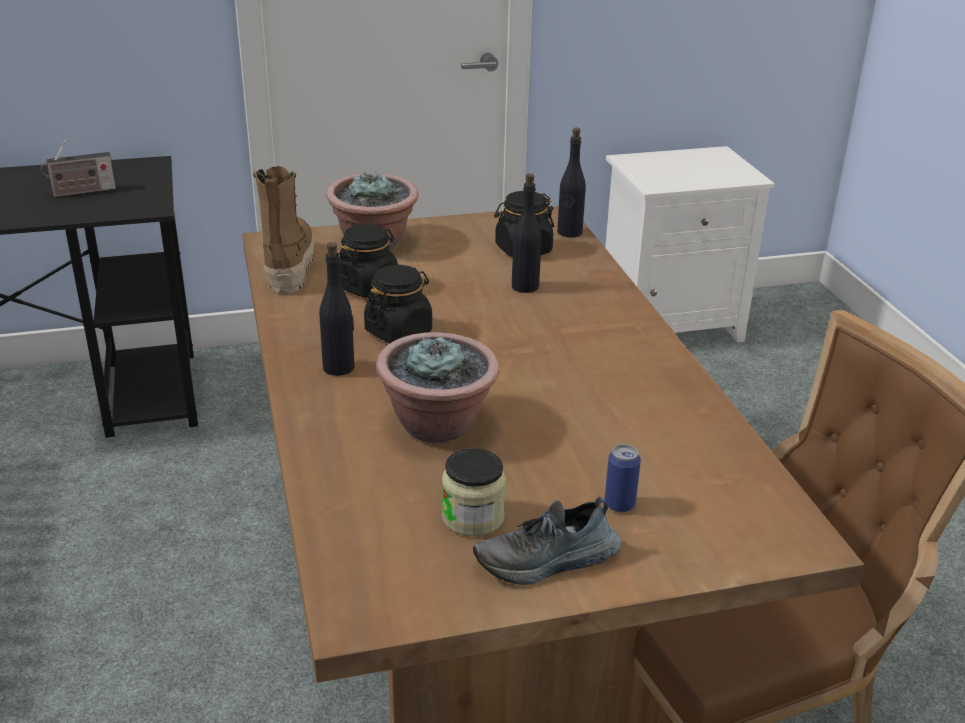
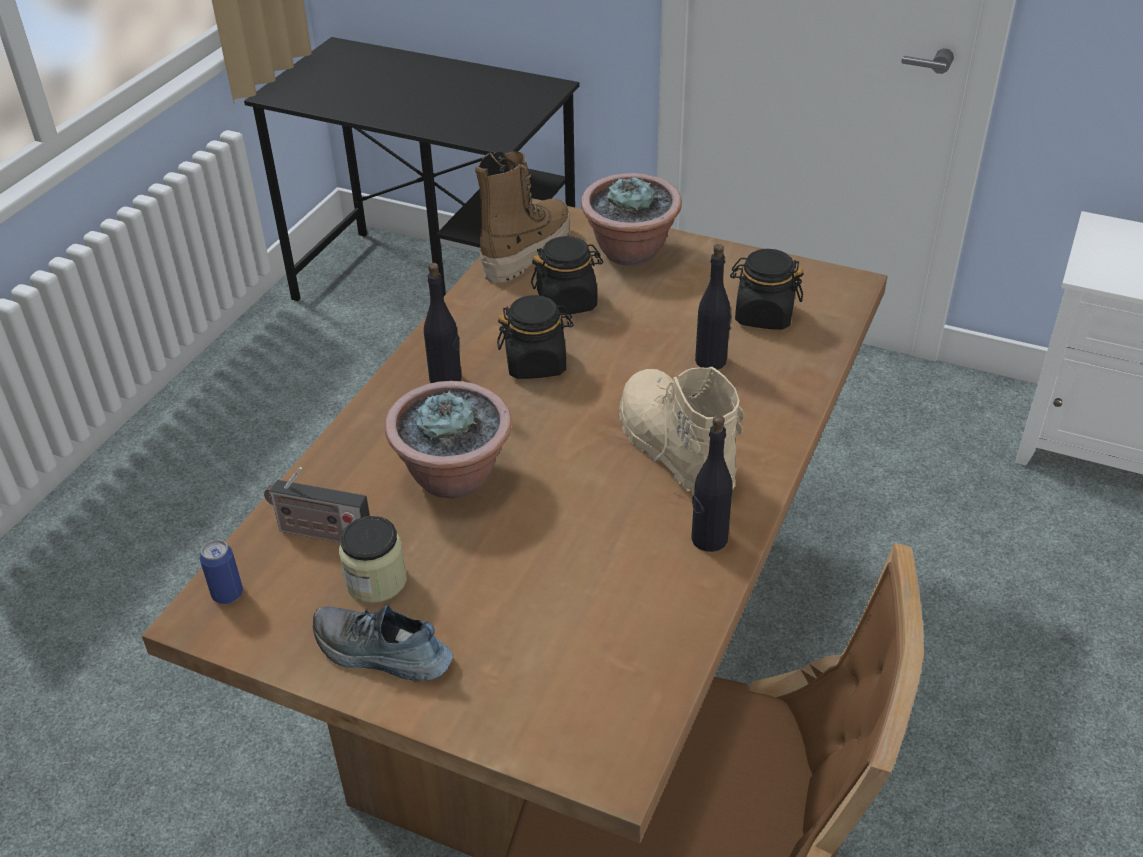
camera: 40 degrees right, 10 degrees up
(81, 192) = (463, 103): radio -> radio (321, 534)
(569, 232) = (839, 312): black bottle -> black bottle (708, 539)
(574, 345) = (673, 450): none -> beige boot
(619, 504) = (503, 636): can -> can (227, 594)

